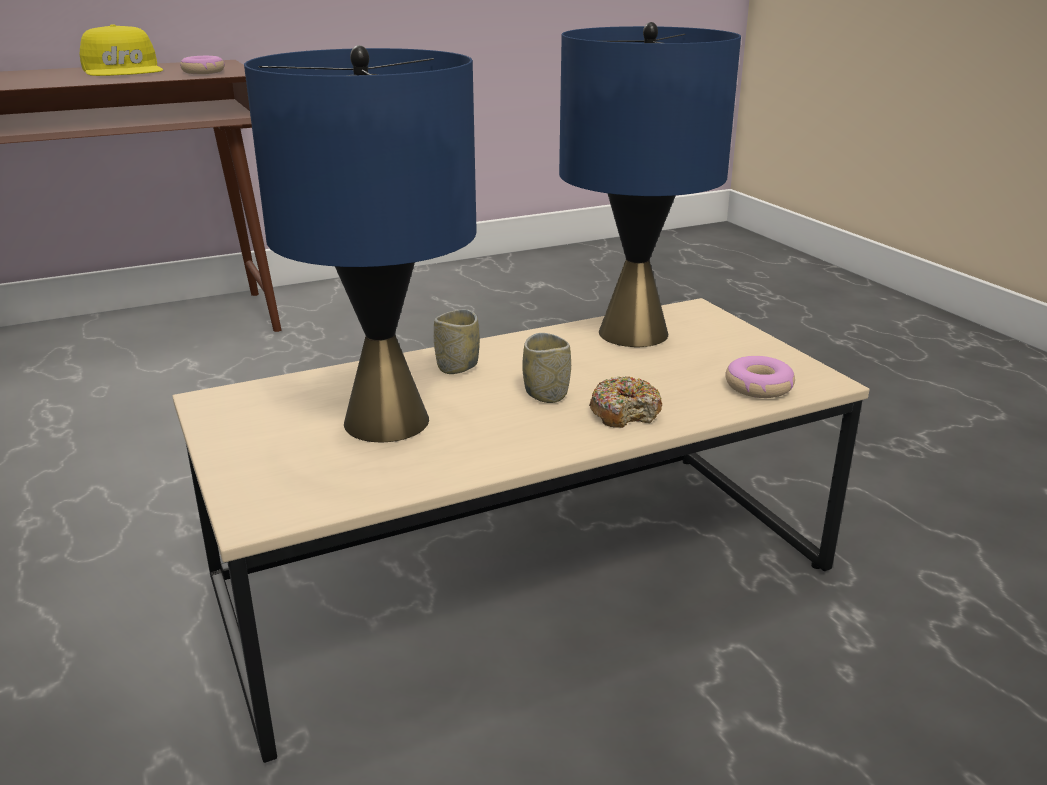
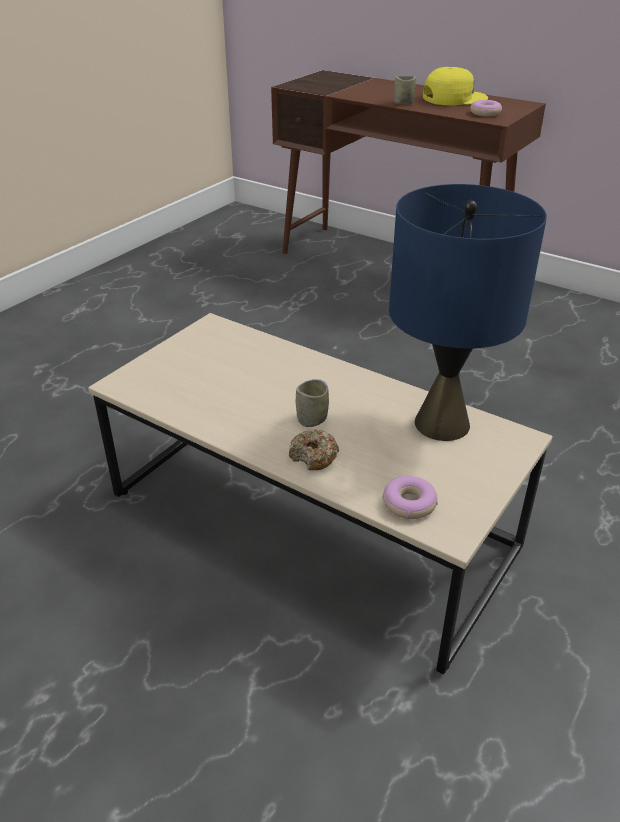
camera: 60 degrees right, 10 degrees up
(124, 70) = (453, 98): yellow cap -> yellow cap turned 135 degrees counterclockwise
(387, 421) = (232, 380): blue table lamp -> none
(457, 367) = (318, 376): cup -> cup (403, 103)

